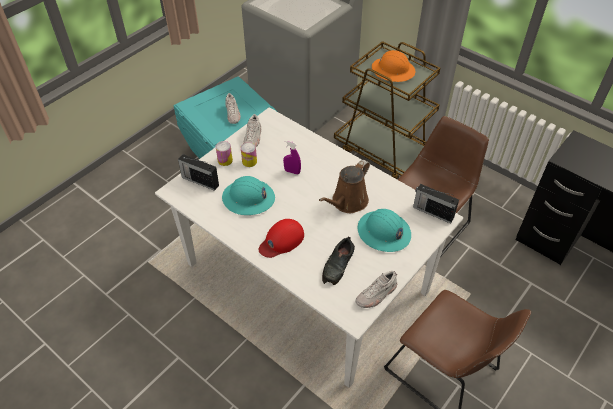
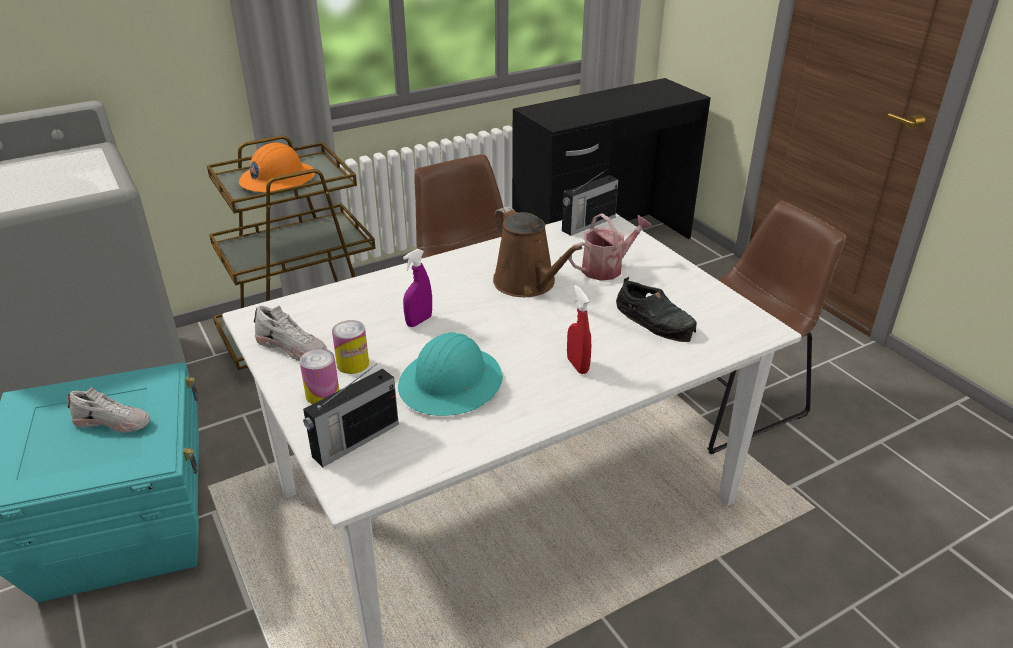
camera: 70 degrees left, 15 degrees down
(281, 240) = (577, 365): red cap -> red spray bottle
(376, 295) = (724, 300): white shoe -> none
(383, 232) = (607, 268): turquoise hard hat -> watering can

